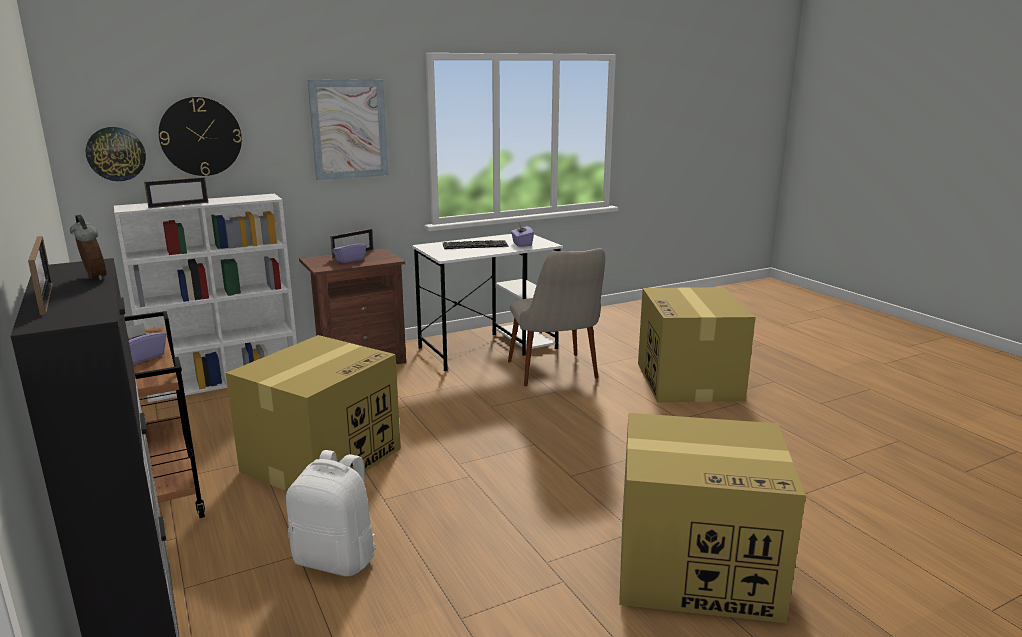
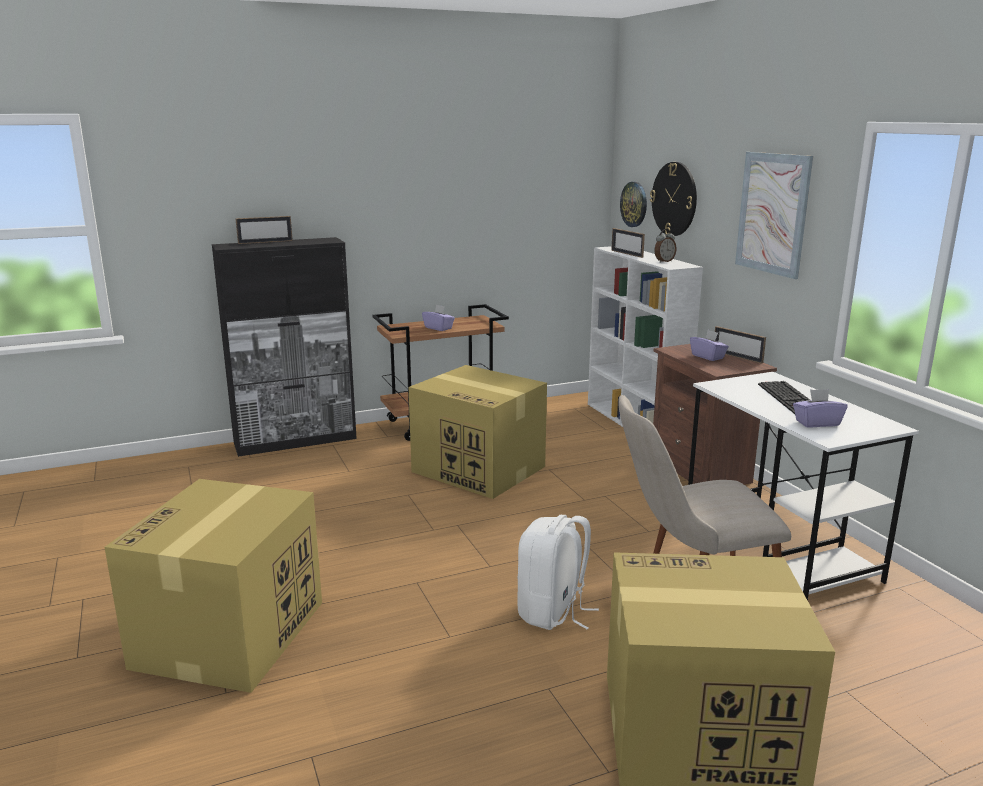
camera: 95 degrees right, 0 degrees up
(93, 278) = (299, 243): alarm clock -> alarm clock (664, 261)
(337, 559) = (336, 482): white backpack -> white backpack (552, 612)

